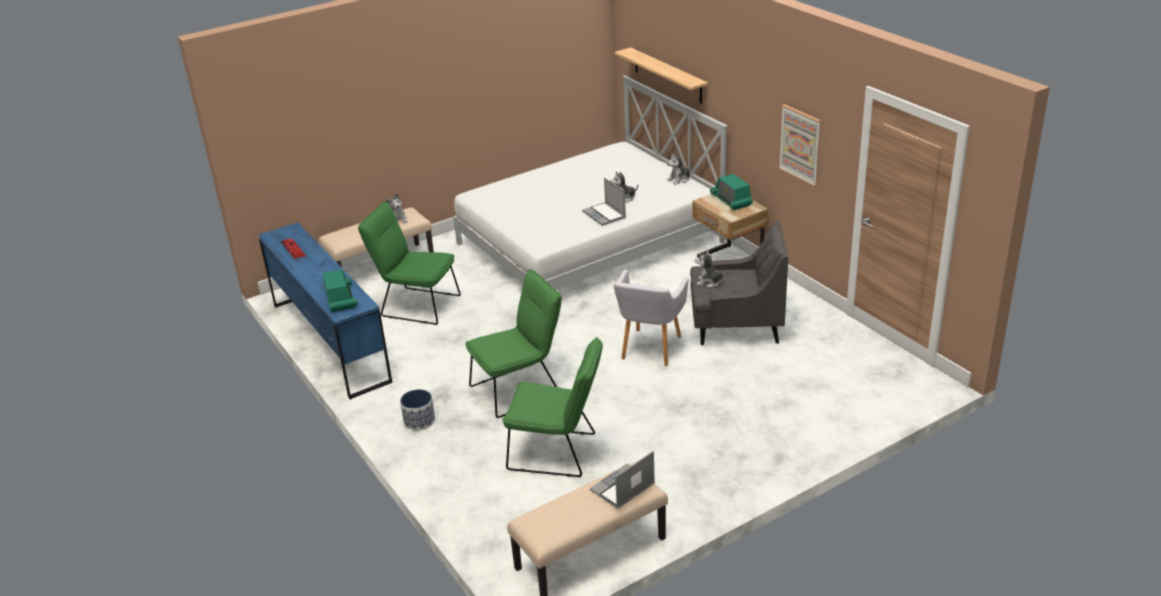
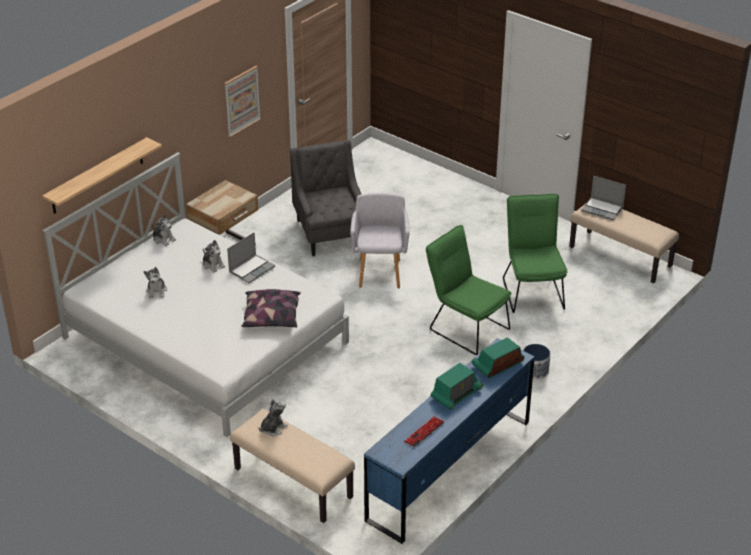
camera: 110 degrees left, 5 degrees up
(416, 305) = (362, 429): green chair -> none
(525, 219) = (272, 318): none -> pillow
(650, 349) = (380, 271): grey armchair -> grey armchair turned 90 degrees counterclockwise
(709, 282) = (337, 208): plush toy -> plush toy (157, 291)
(731, 200) = (214, 199): radio -> radio (456, 394)

